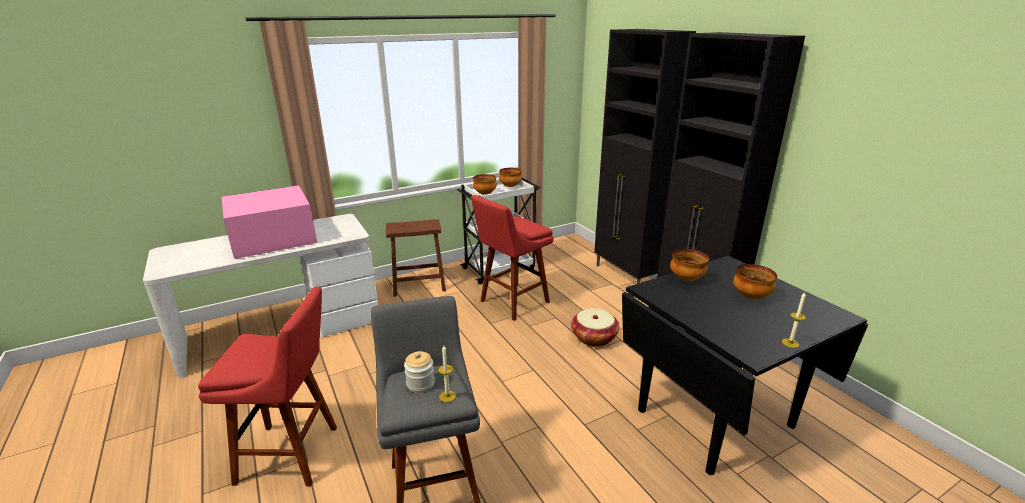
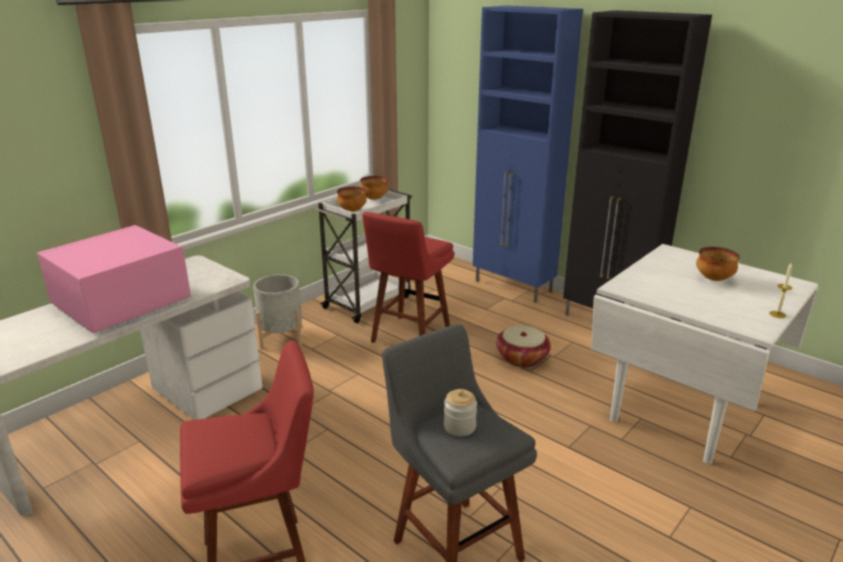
camera: 20 degrees left, 0 degrees up
(419, 285) = (281, 337): brown stool -> grey planter
(447, 396) = (499, 432): candle -> none
(626, 275) = (513, 287): black cabinet -> blue cabinet
(686, 279) = (645, 272): bowl -> none
(713, 417) = (681, 410): black dining table -> white dining table

